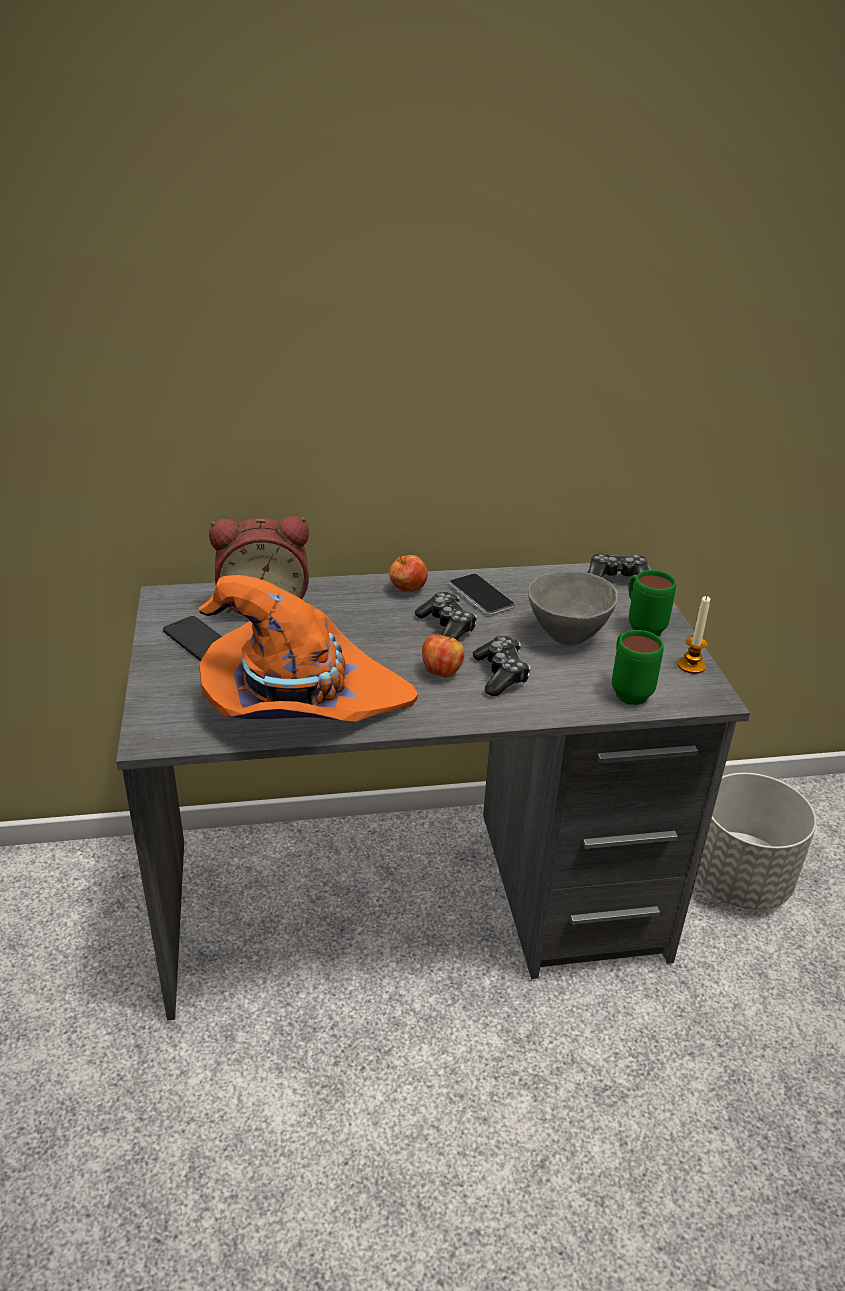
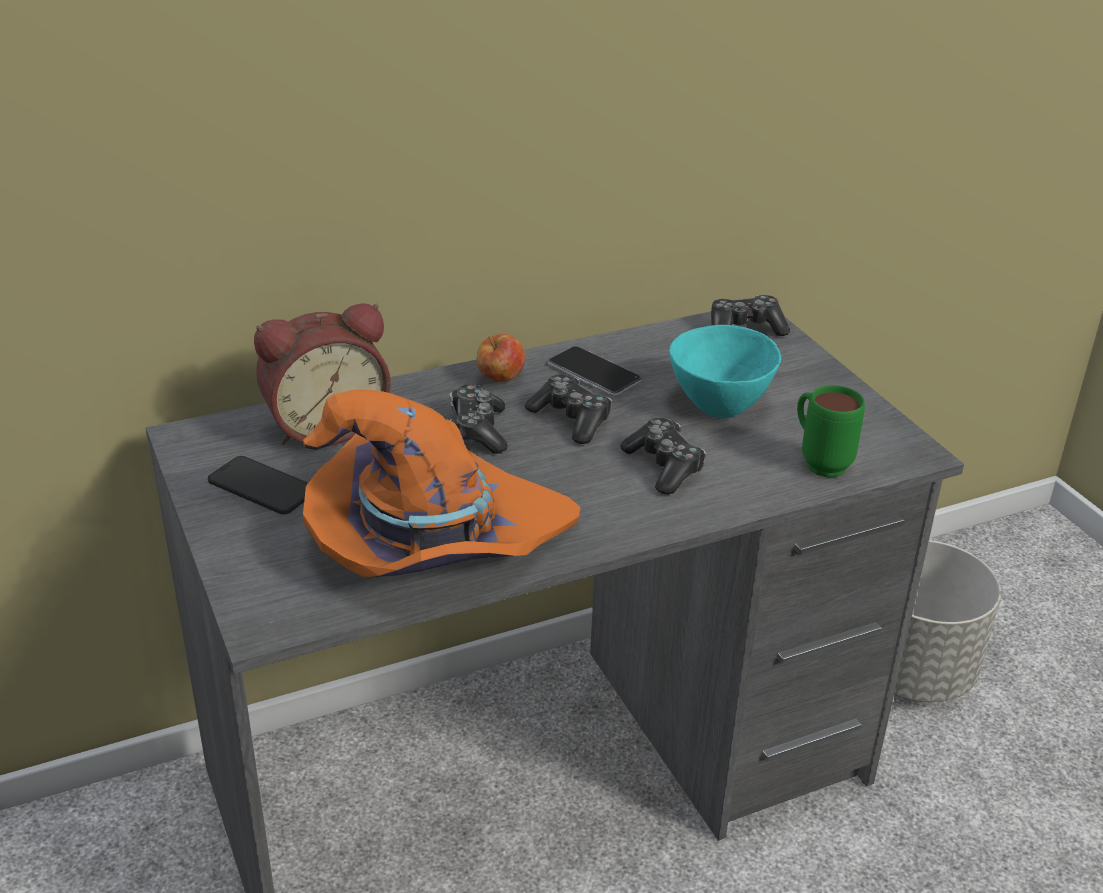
camera: 15 degrees left, 0 degrees up
(372, 625) = (478, 430): none -> game controller
(441, 672) = (592, 476): apple -> none
(567, 635) = (718, 406): grey bowl -> turquoise bowl
(641, 627) = (799, 382): green mug -> none
(691, 666) = (876, 420): candle -> none

